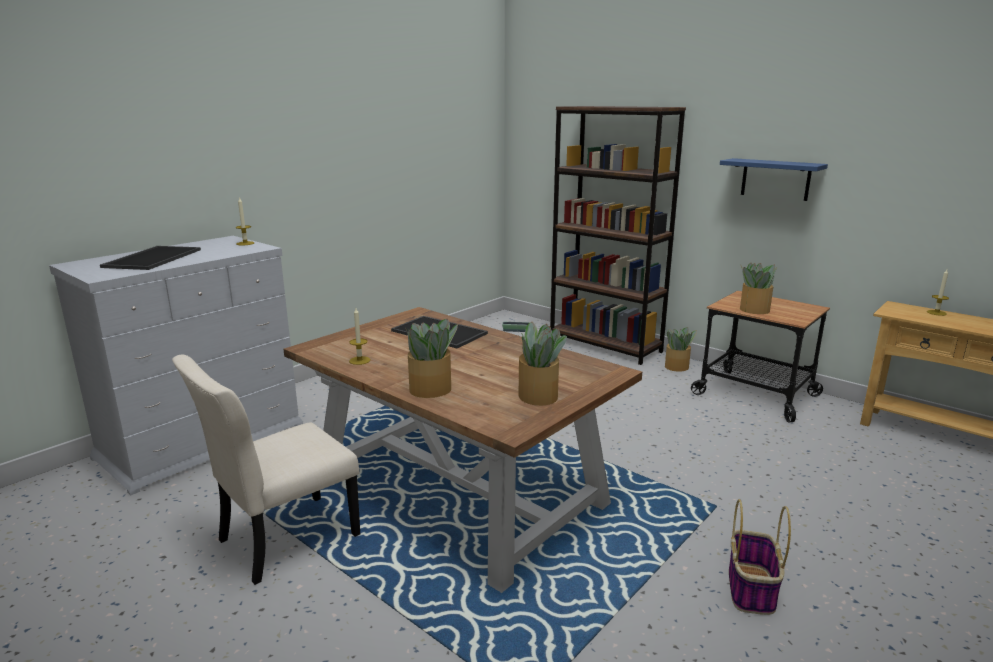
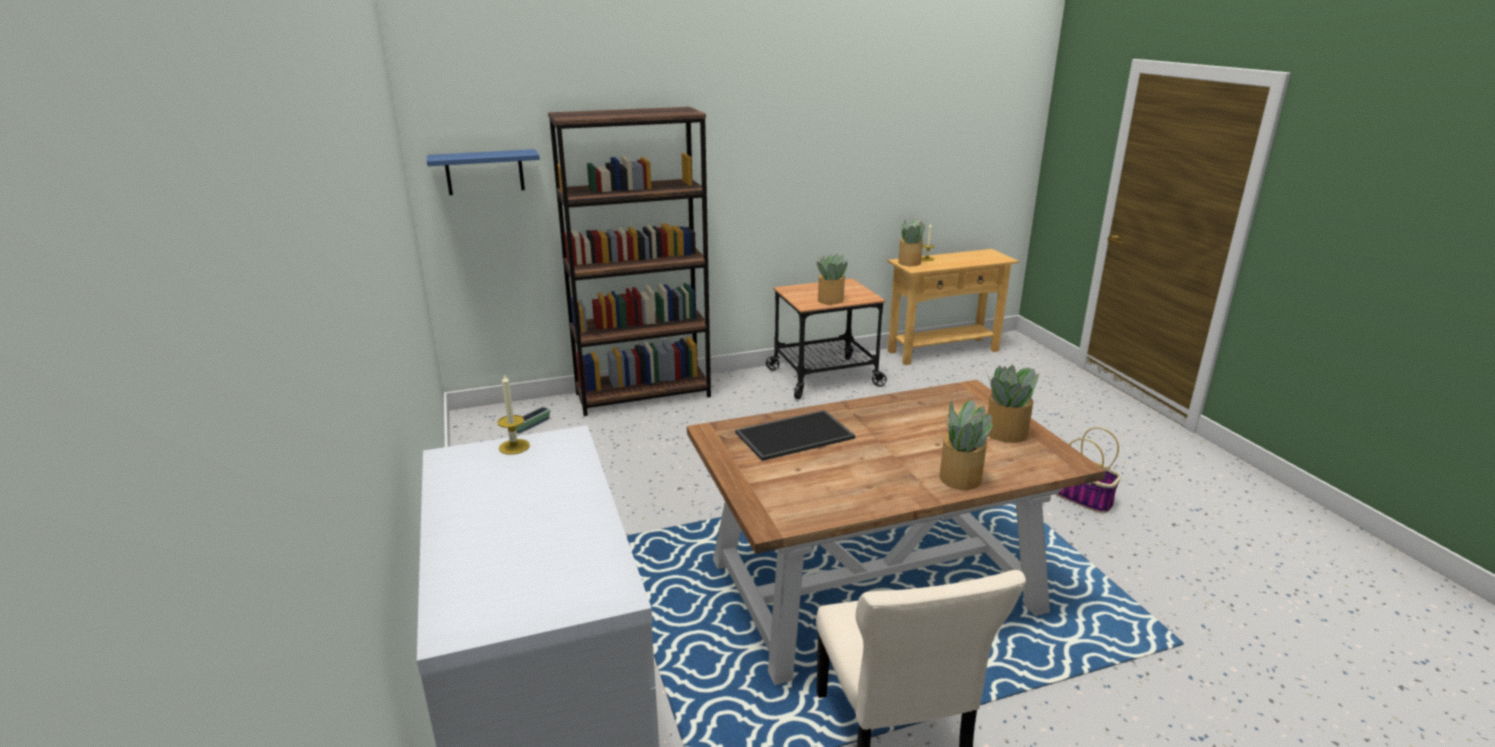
camera: 60 degrees left, 5 degrees up
(152, 258) = (518, 536): tray -> none
(359, 360) = (846, 499): candle -> none
(677, 367) = (736, 383): potted plant -> potted plant (909, 262)
(775, 179) = (788, 172): blue shelf -> blue shelf (484, 172)

